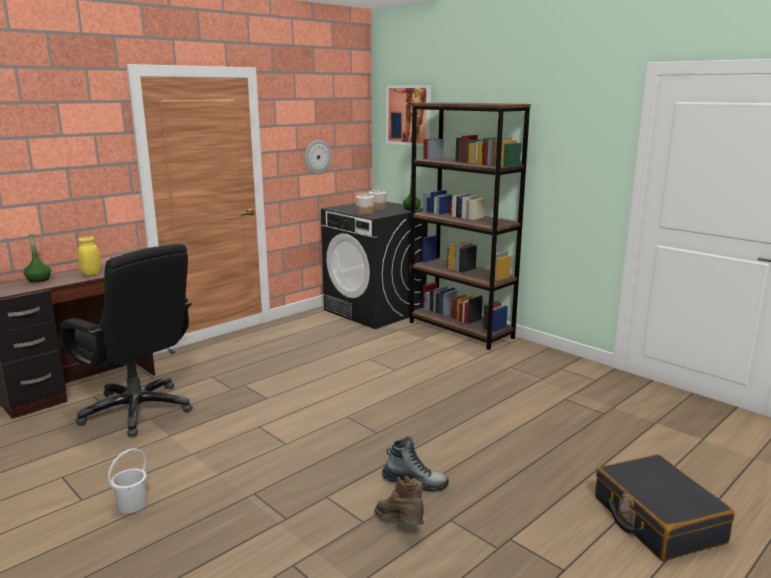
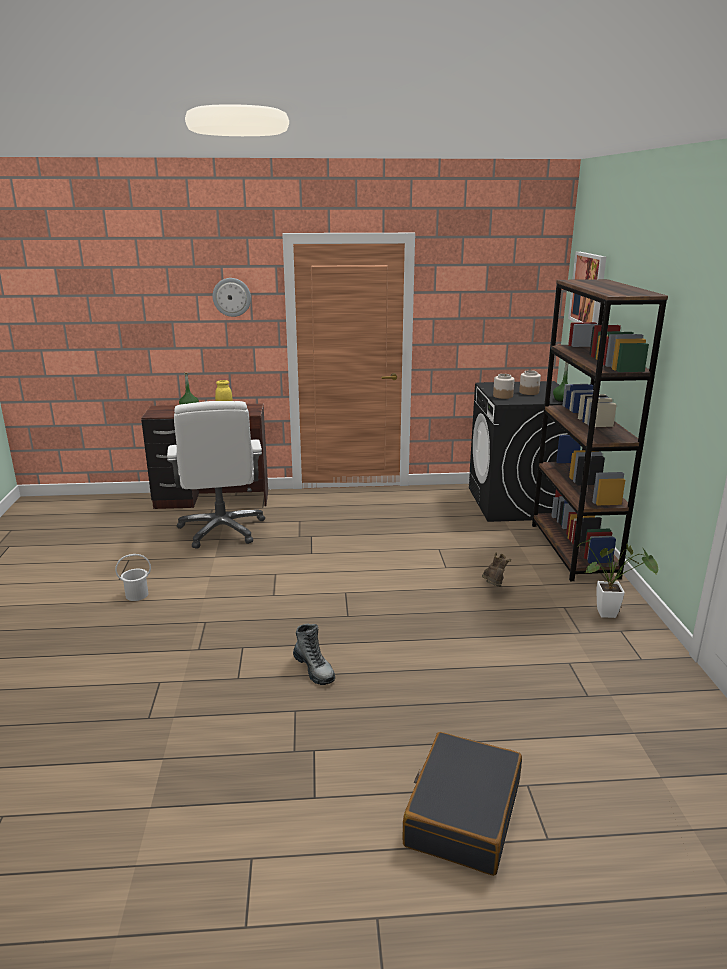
camera: 40 degrees right, 5 degrees up
(138, 410) = (222, 530): black office chair -> white office chair
(317, 157) = (483, 327): wall clock -> wall clock (232, 297)
(400, 526) = (256, 695): brown boot -> brown boot (493, 588)
(541, 360) = (611, 614): none -> potted plant

